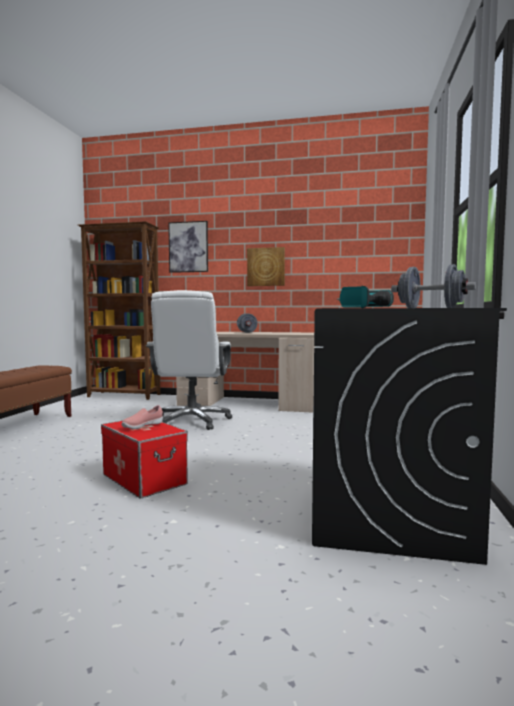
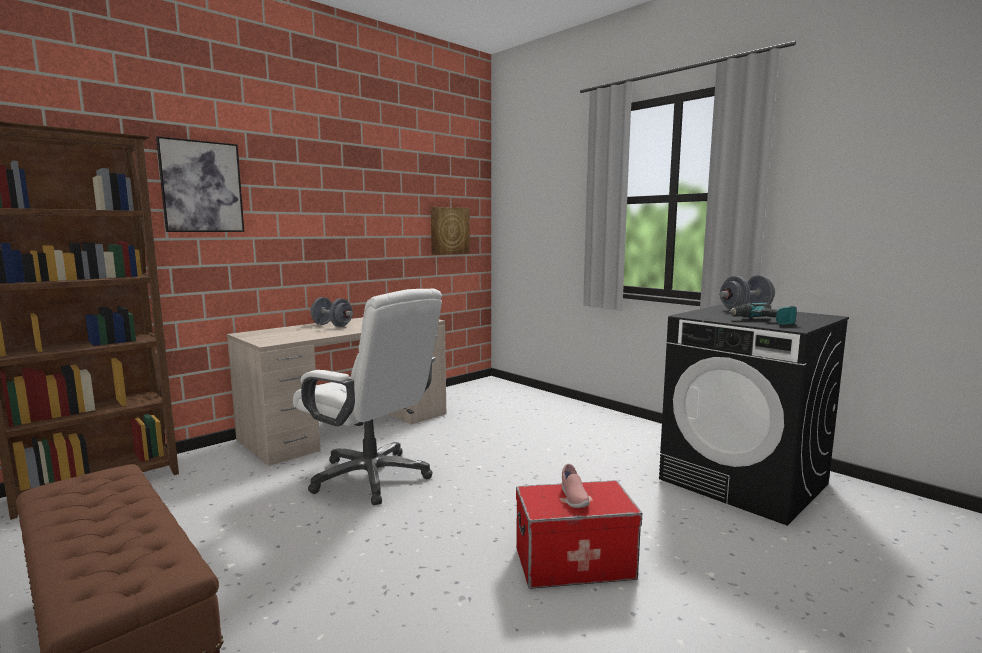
camera: 55 degrees left, 5 degrees up
(266, 267) = (334, 226): picture -> picture (449, 230)

